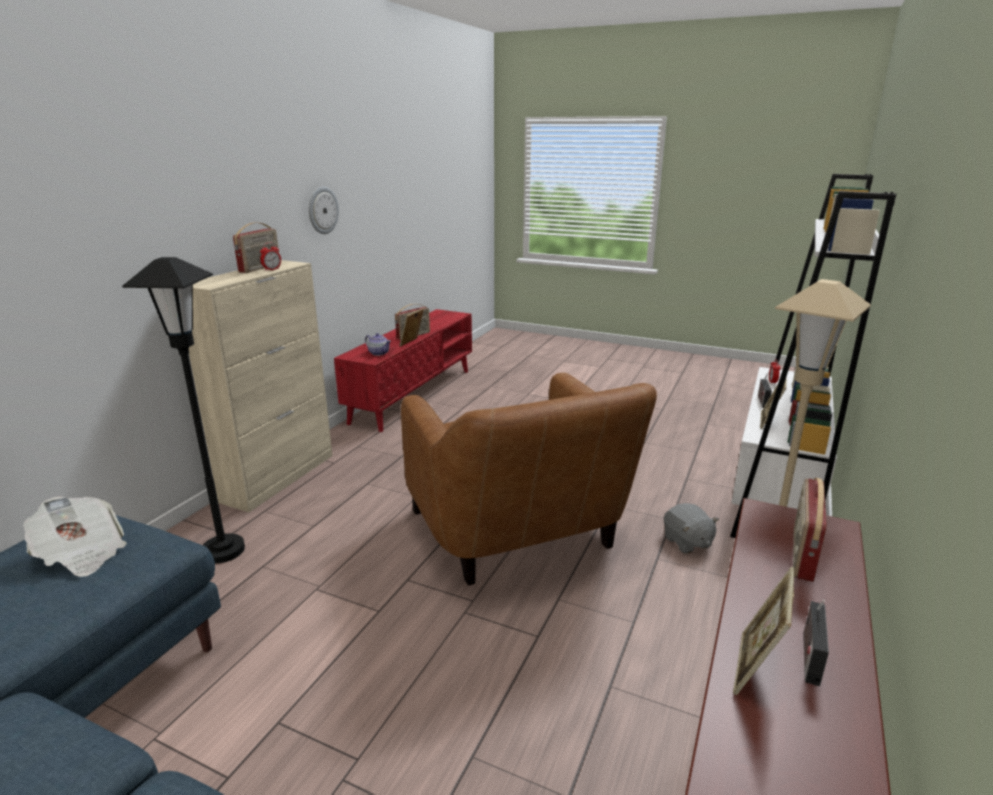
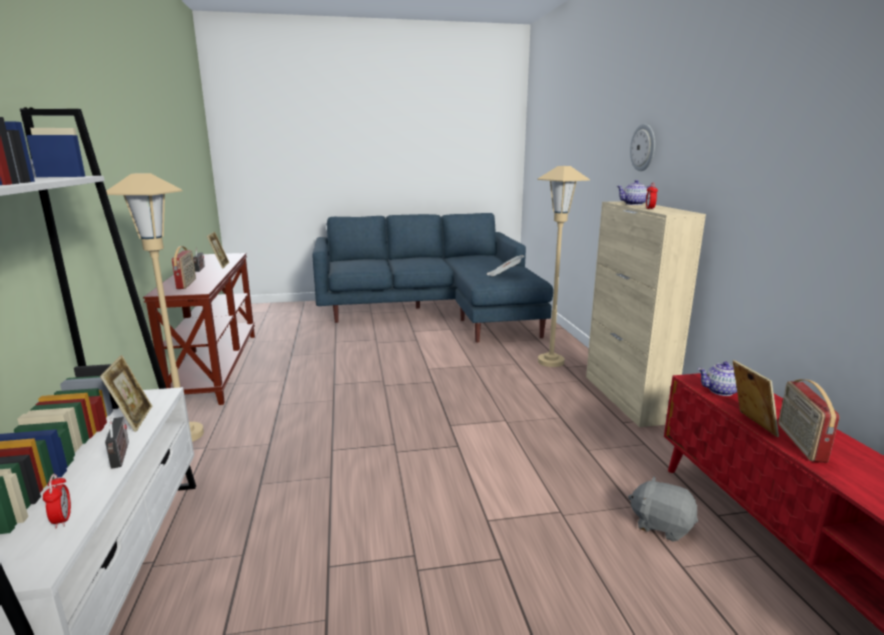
camera: 145 degrees right, 5 degrees down
(223, 550) = (551, 361): black floor lamp -> beige floor lamp
(227, 278) = (634, 204): none -> teapot
(260, 268) = (665, 209): radio -> none
(322, 210) = (791, 173): wall clock -> wall clock (643, 147)
(520, 536) = (390, 423): brown armchair -> none
(687, 542) = (242, 466): grey plush toy -> grey plush toy (661, 525)

